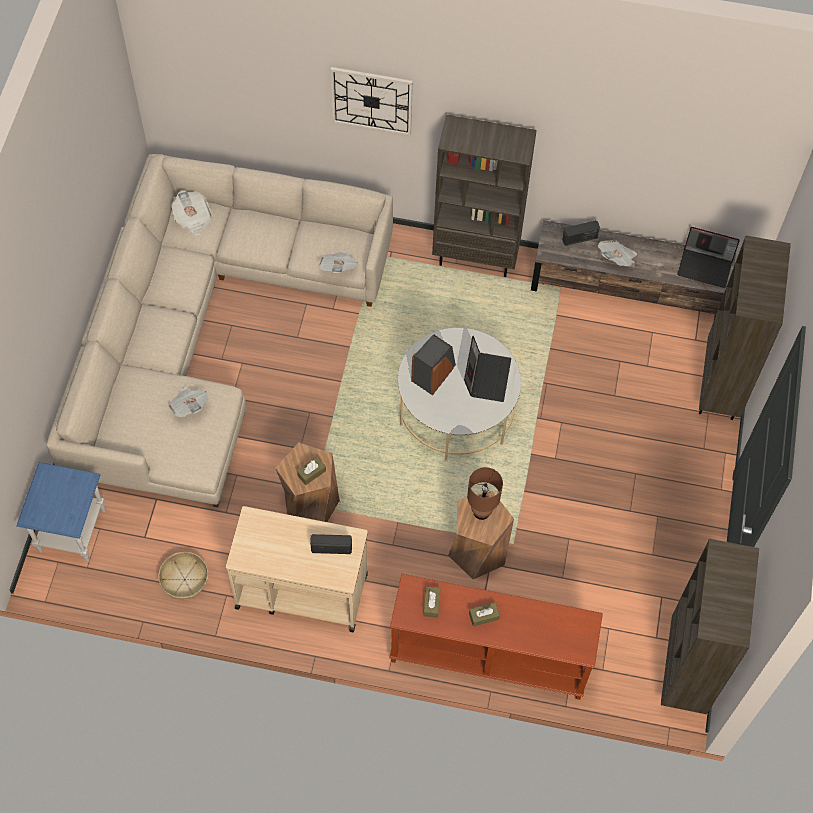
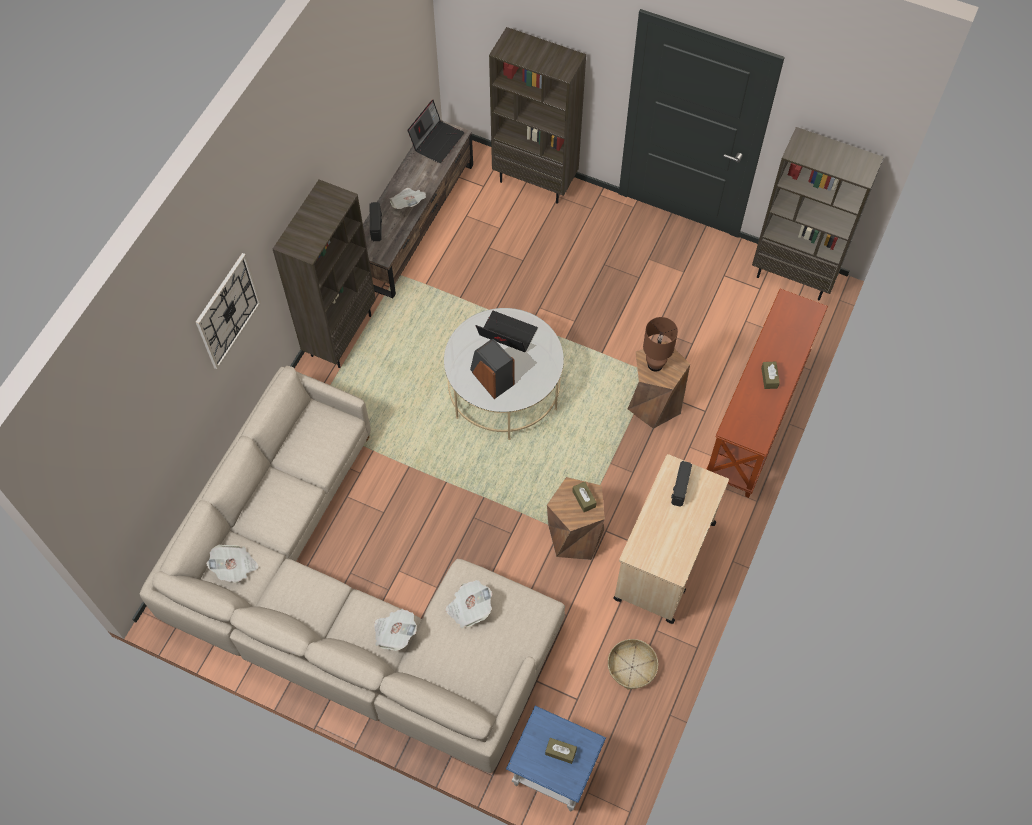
camera: 75 degrees left, 0 degrees up
(338, 267) = (343, 438): newspaper -> newspaper (394, 633)
(431, 604) = (750, 416): brown tissue box -> brown tissue box (560, 752)

